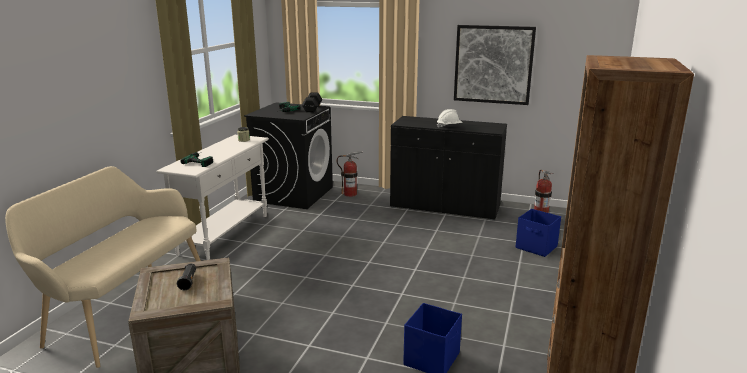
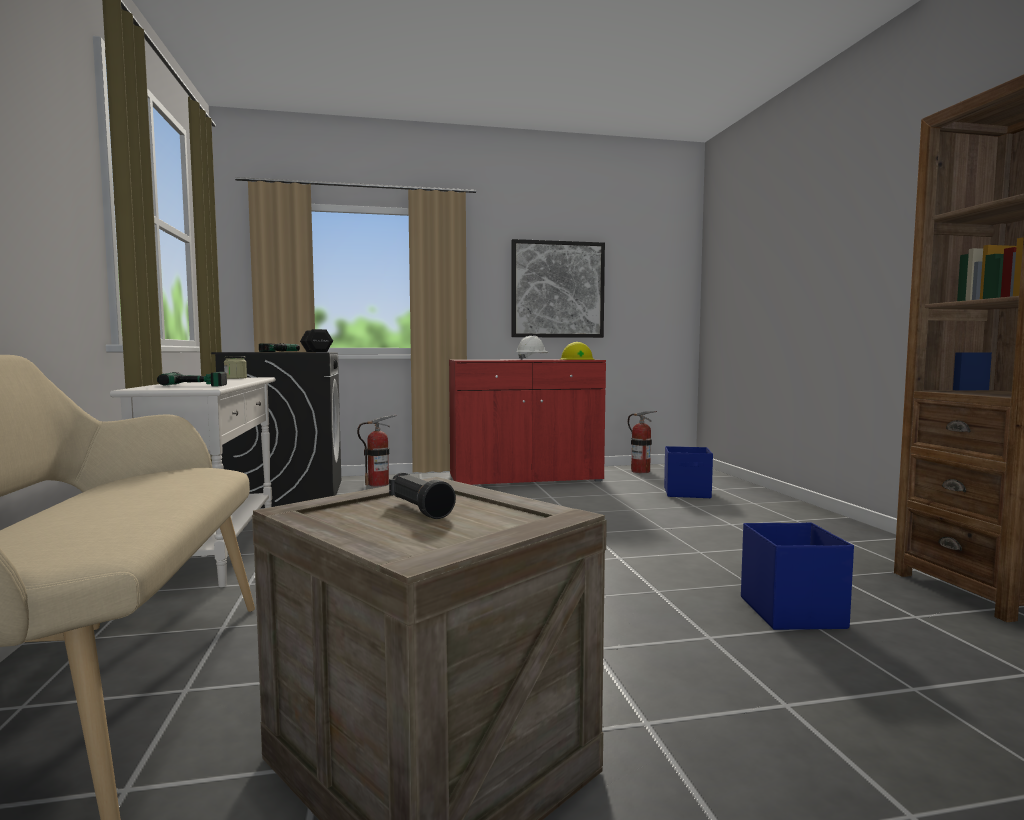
camera: 30 degrees left, 15 degrees down
(445, 207) = (525, 479): black cabinet -> red cabinet
(488, 127) = (577, 359): none -> yellow hard hat

